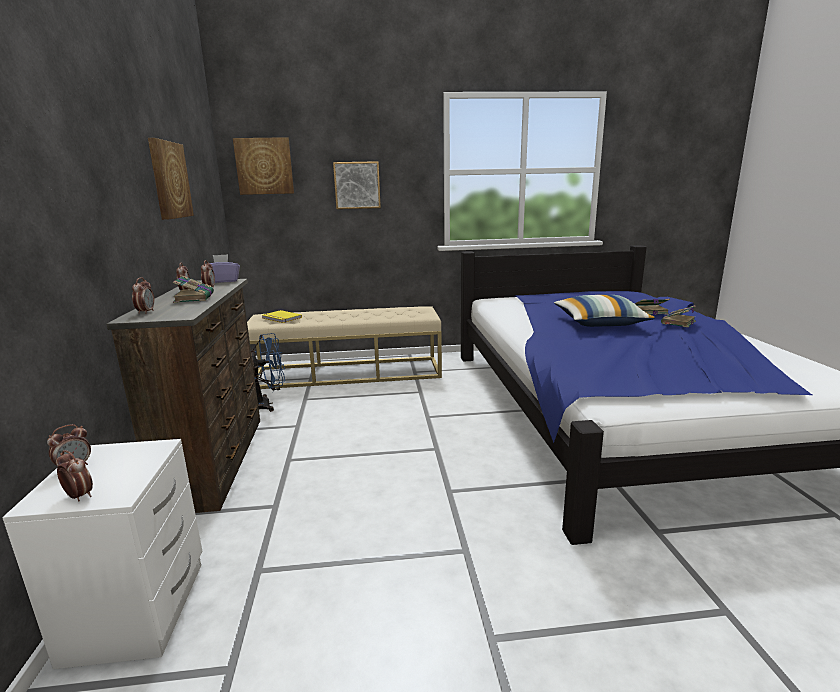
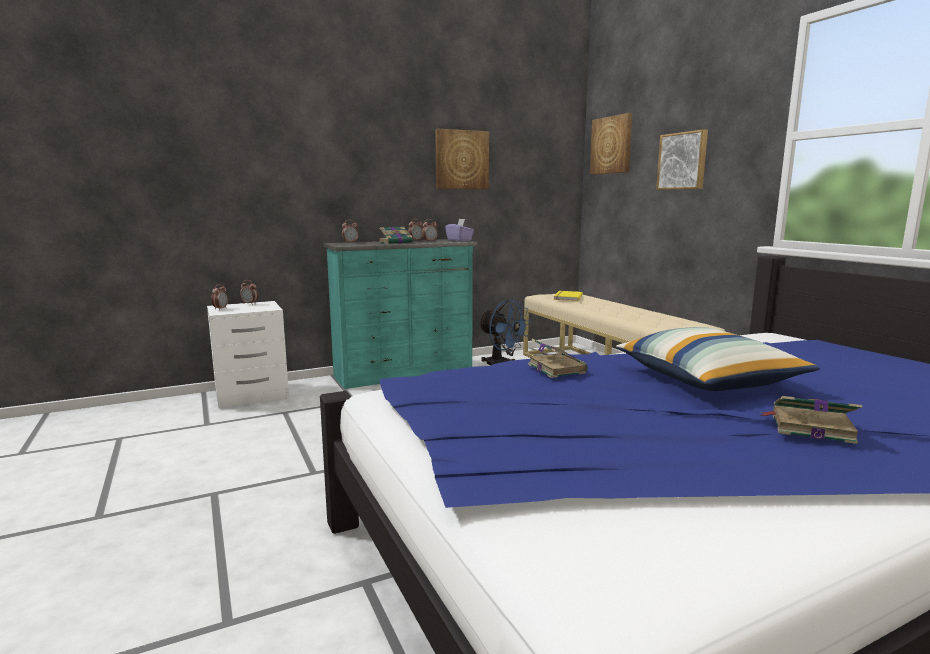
camera: 70 degrees right, 5 degrees down
(218, 460) = (405, 374): brown dresser -> turquoise dresser
(648, 312) = (862, 408): book -> book (556, 368)

